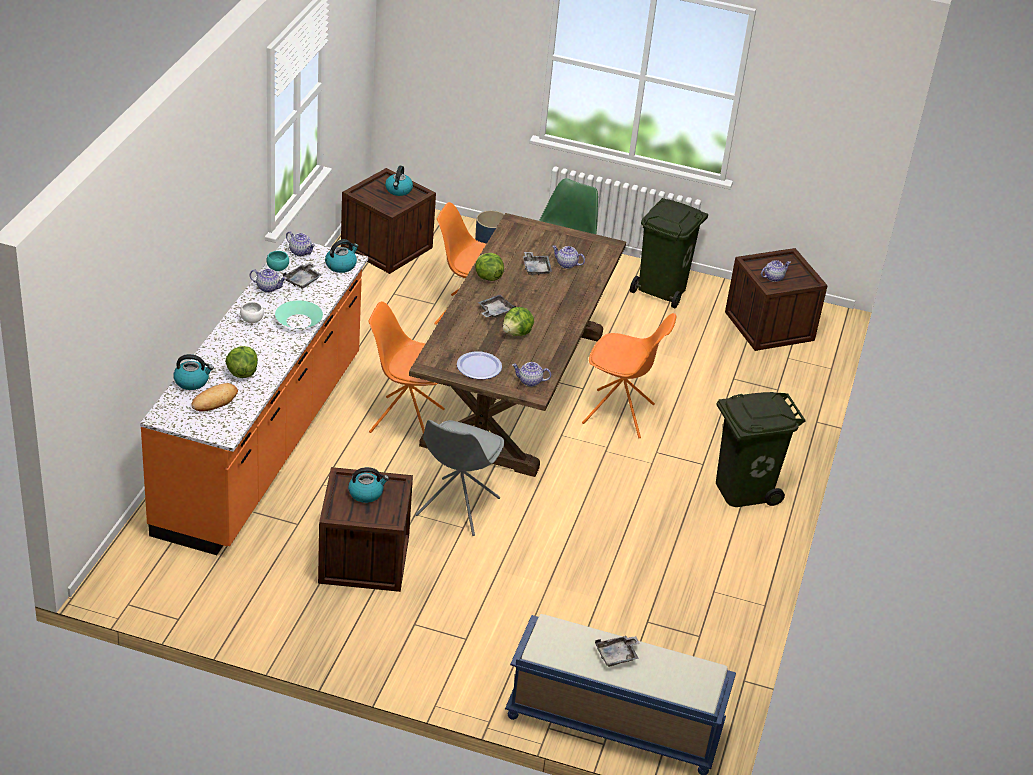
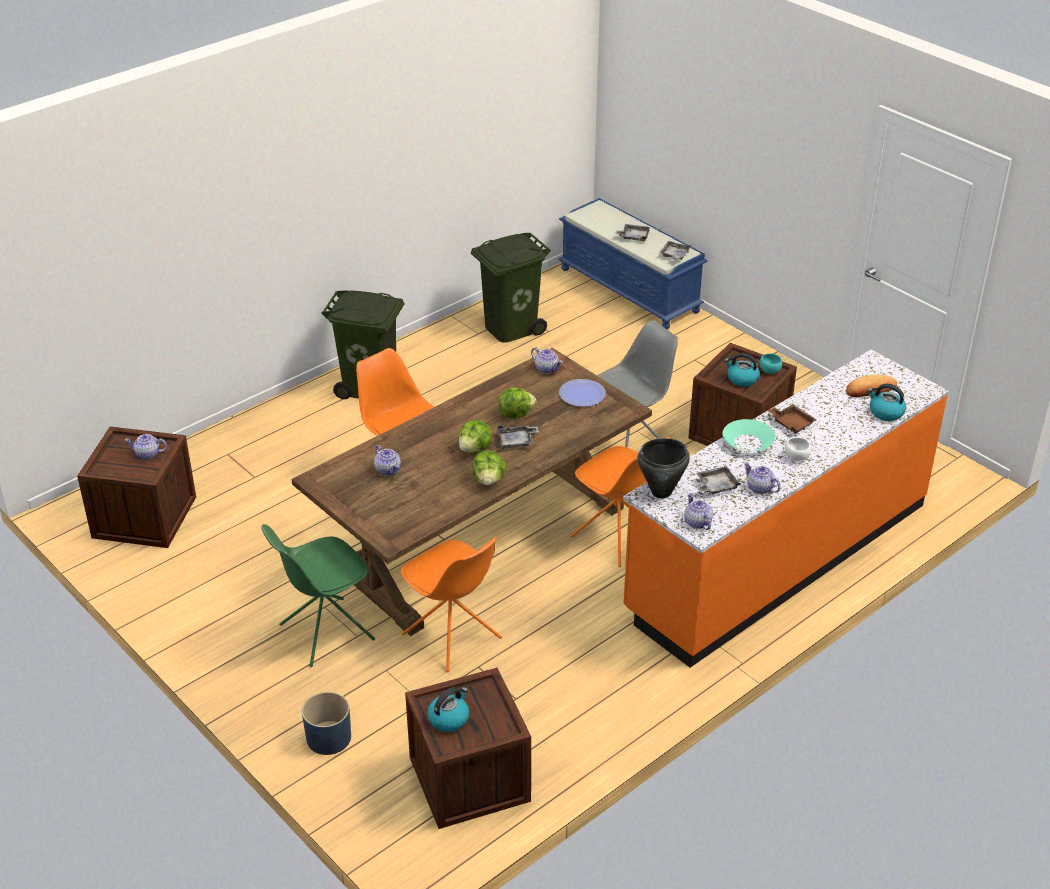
camera: 145 degrees left, 0 degrees up
(242, 373) = (832, 408): lettuce -> lettuce (475, 449)
(271, 348) = (791, 423): none -> brown tray
(278, 268) = (735, 509): turquoise bowl -> turquoise bowl (769, 371)
(341, 265) = (661, 492): kettle -> black cooking pot
(536, 268) = (426, 475): grey tray -> grey tray (674, 255)
(662, 291) = (200, 596): green trash can -> green trash can (510, 328)

